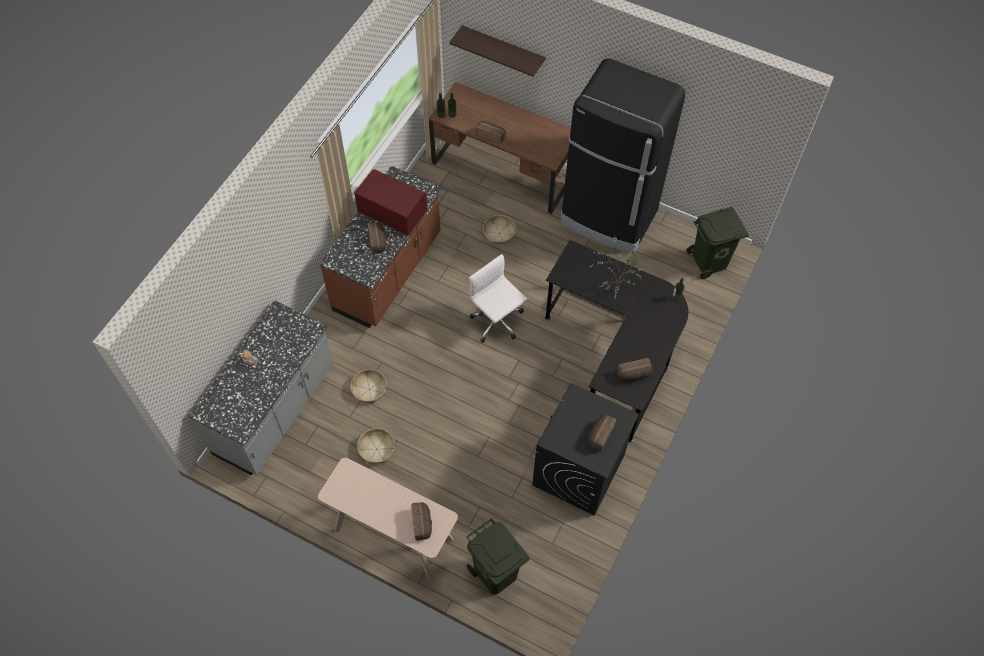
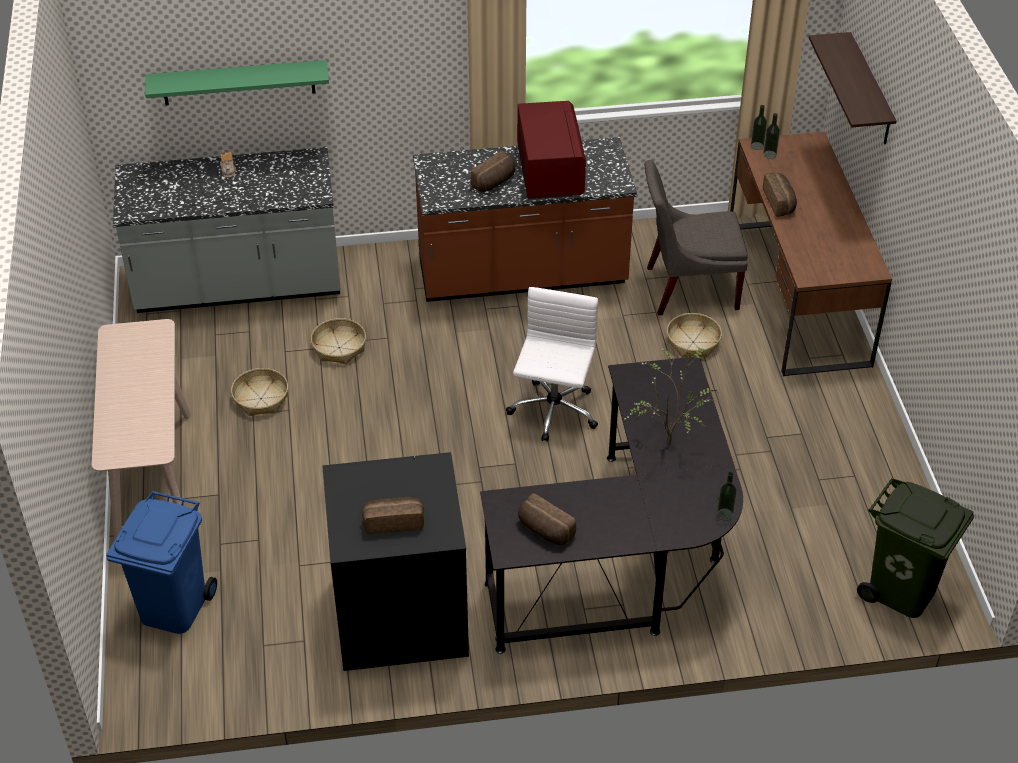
camera: 55 degrees right, 15 degrees down
(228, 311) = (238, 82): none -> green shelf
(422, 523) = (134, 434): bread -> none
(460, 210) = (687, 288): none -> grey chair
(495, 573) = (172, 607): green trash can -> blue trash can
(609, 217) = (846, 438): black fridge -> none

